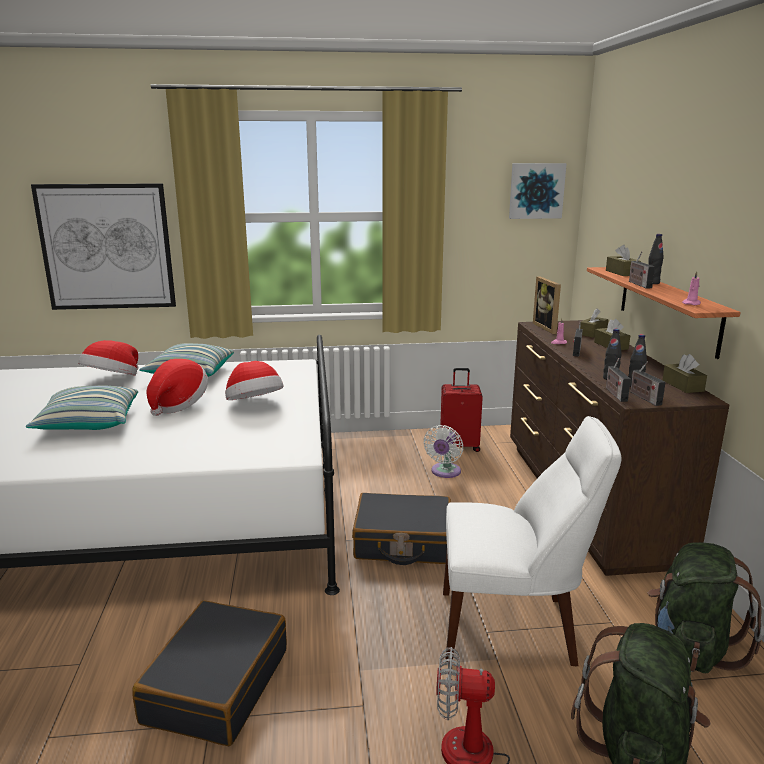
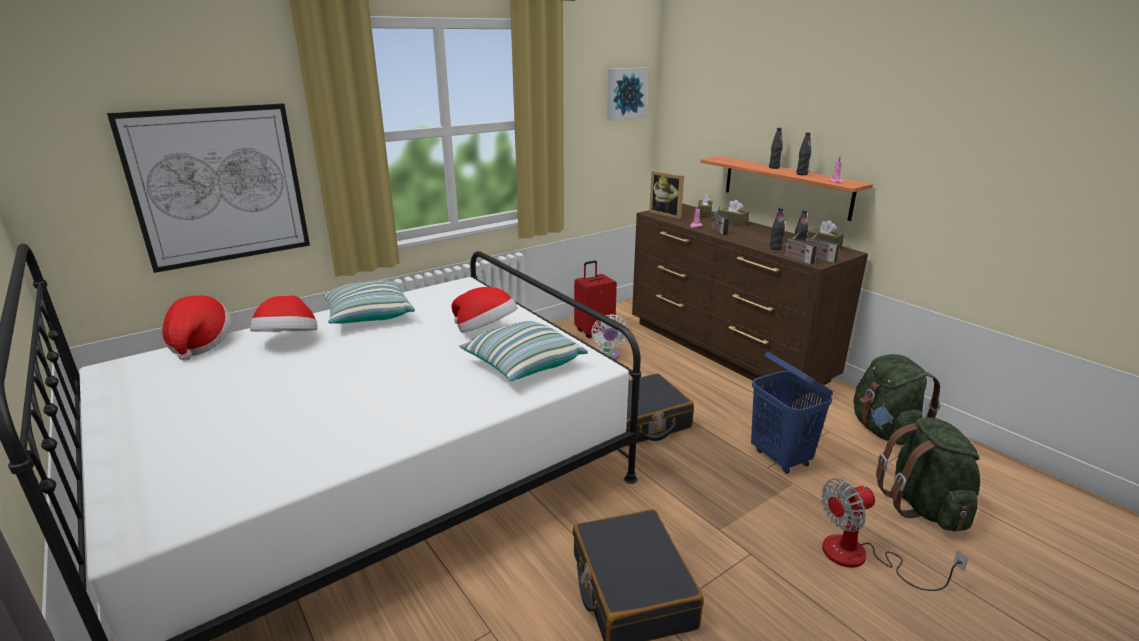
camera: 30 degrees left, 5 degrees up
(88, 424) = (343, 392): pillow -> pillow (522, 365)
(178, 404) = (409, 349): hat -> hat (200, 344)
(513, 628) = (780, 458): white chair -> blue laundry basket
(621, 273) = (735, 161): brown tissue box -> none
(638, 284) = (769, 170): radio -> none
(669, 292) = (801, 174): none -> black bottle

